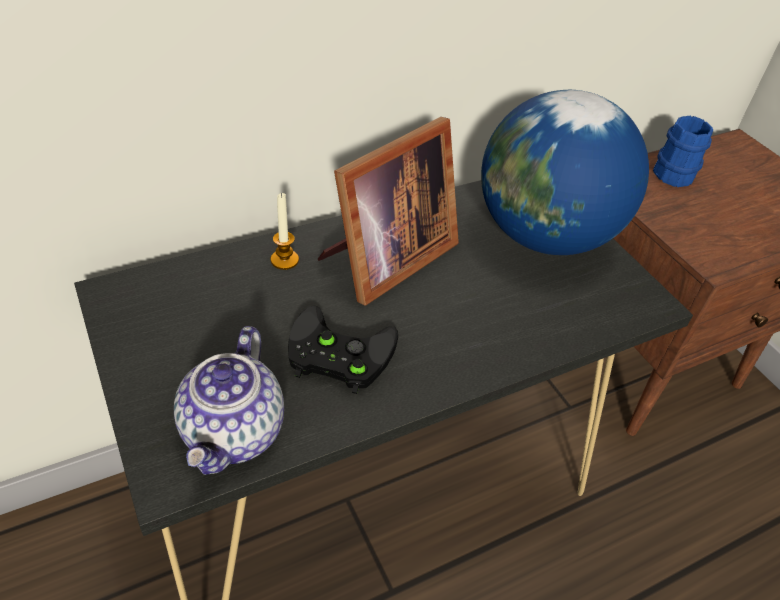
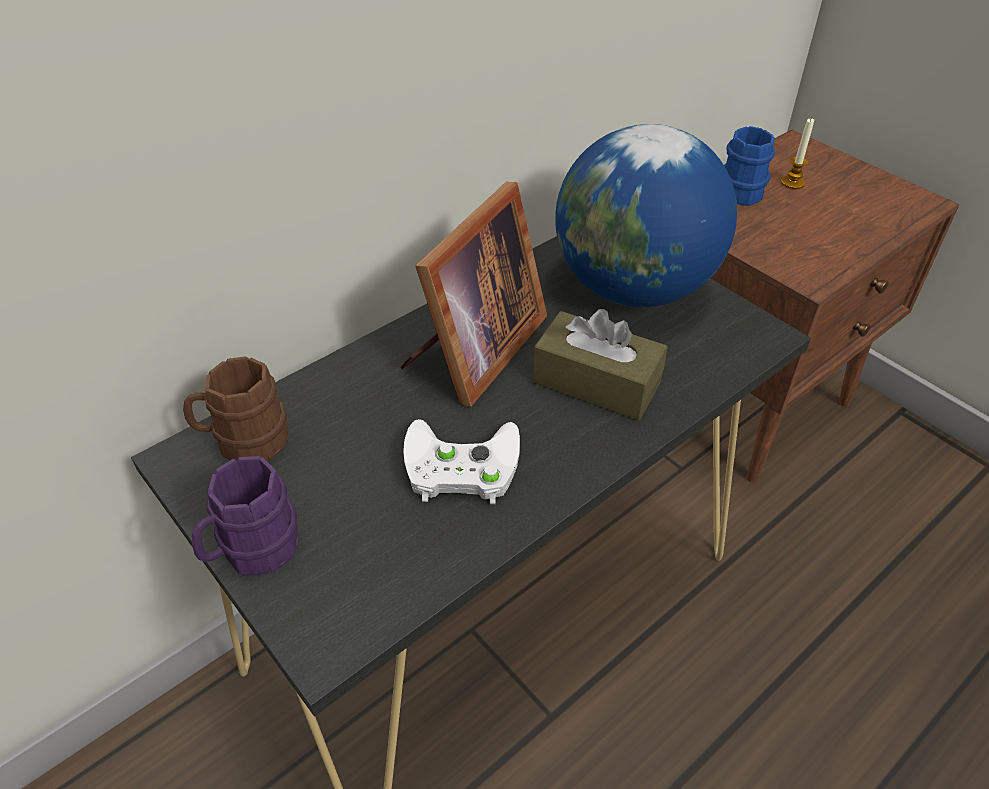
camera: 10 degrees left, 0 degrees up
(141, 383) = (252, 551): none -> purple mug
(167, 291) = (244, 442): none -> brown mug
(235, 433) = (378, 579): teapot -> none
(284, 260) = (364, 377): candle -> candle (792, 182)
(335, 355) = (457, 467): black game controller -> white game controller
(482, 310) = (596, 382): none -> brown tissue box

